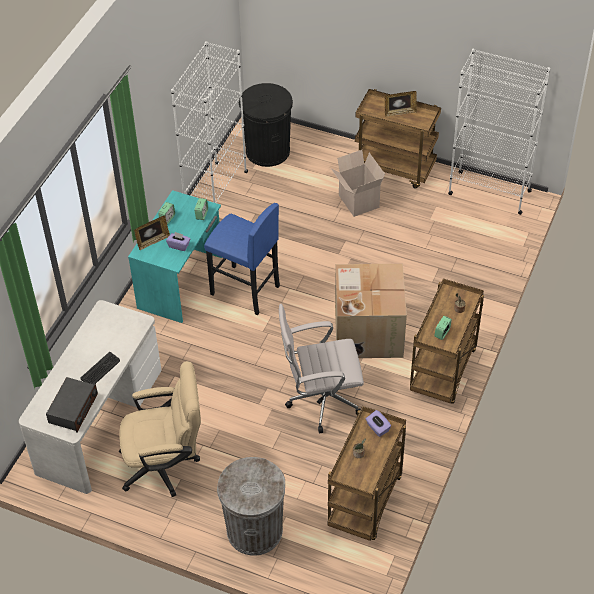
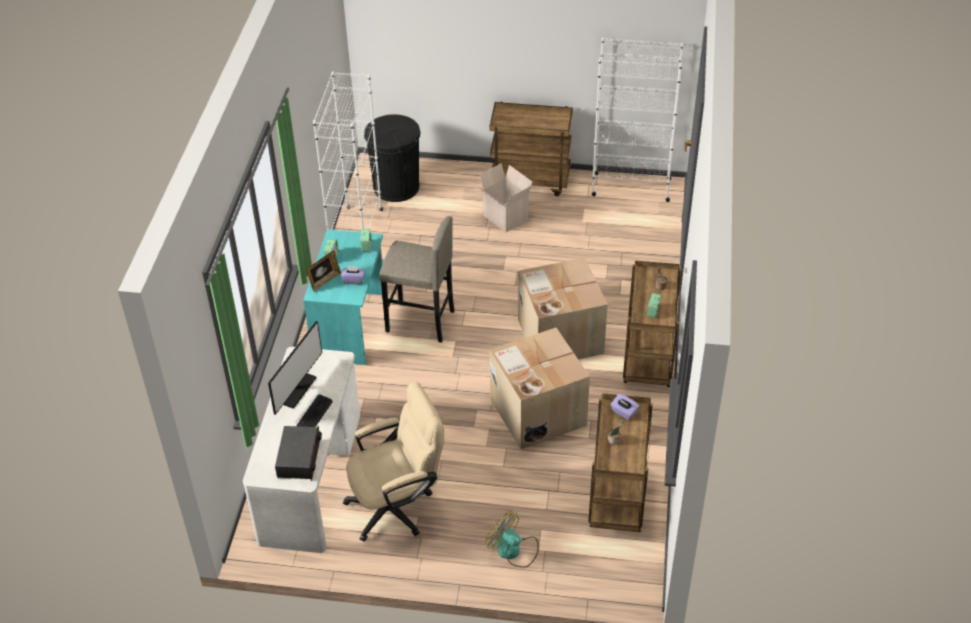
camera: 15 degrees left, 5 degrees down
(92, 342) = (296, 389): none -> monitor
(245, 290) = (420, 321): blue stool -> grey stool
(254, 531) = (513, 550): grey trash can -> fan
(320, 401) = (536, 411): white office chair -> cardboard box
(399, 112) = (532, 119): picture frame -> none

